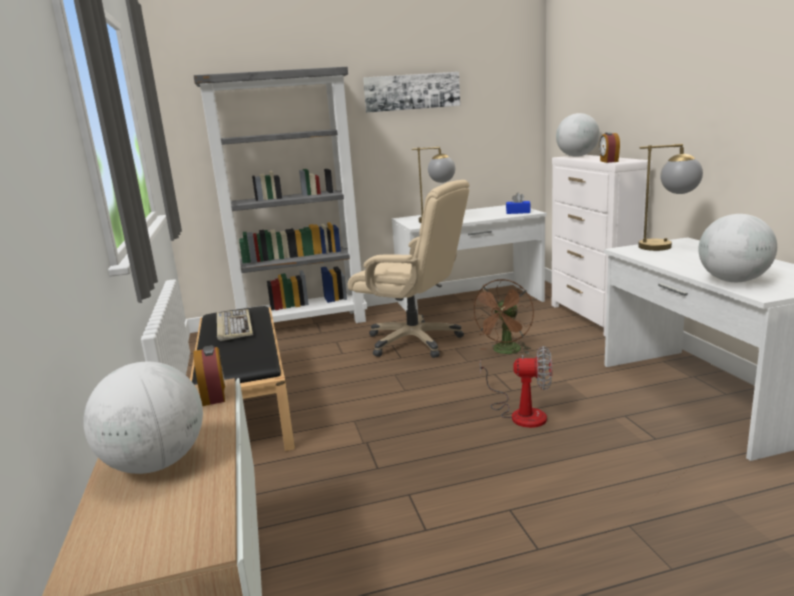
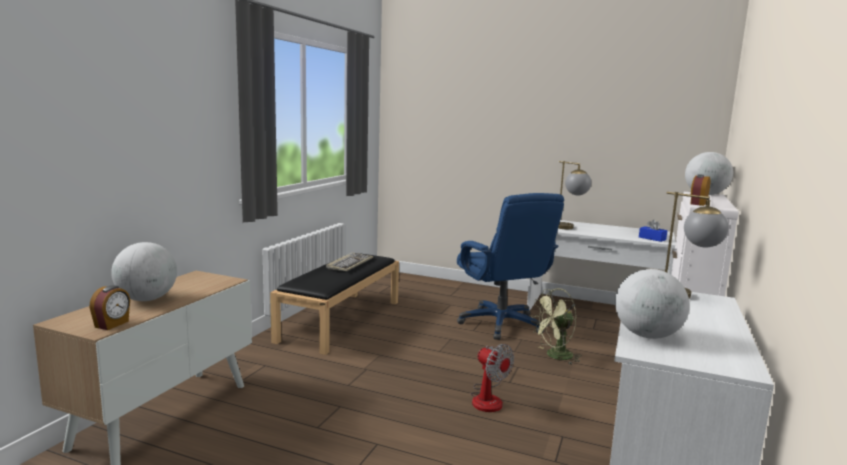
camera: 35 degrees right, 5 degrees down
(214, 396) = (221, 283): alarm clock -> alarm clock (112, 324)
(303, 324) = (449, 286): grey bookcase -> none
(412, 92) = (581, 112): picture -> none
(414, 341) = (501, 324): beige office chair -> blue office chair
(505, 352) = (555, 356): brown fan -> green fan

